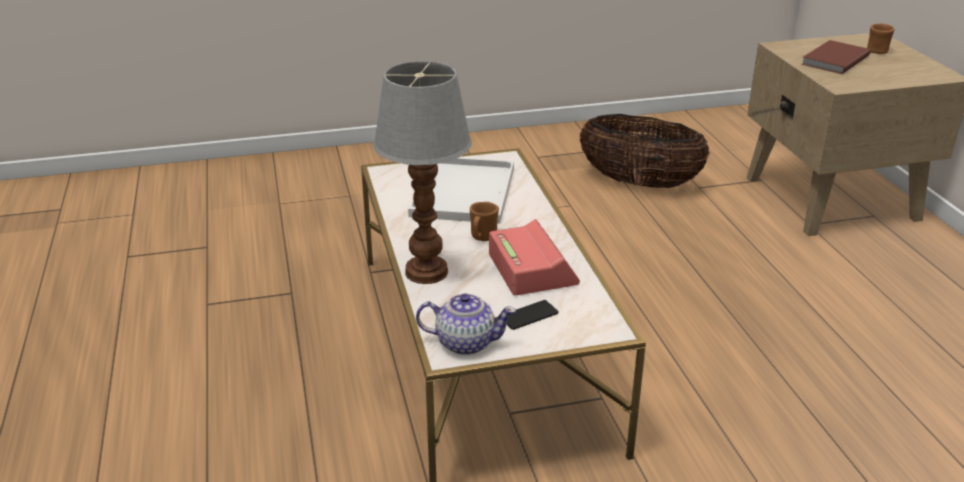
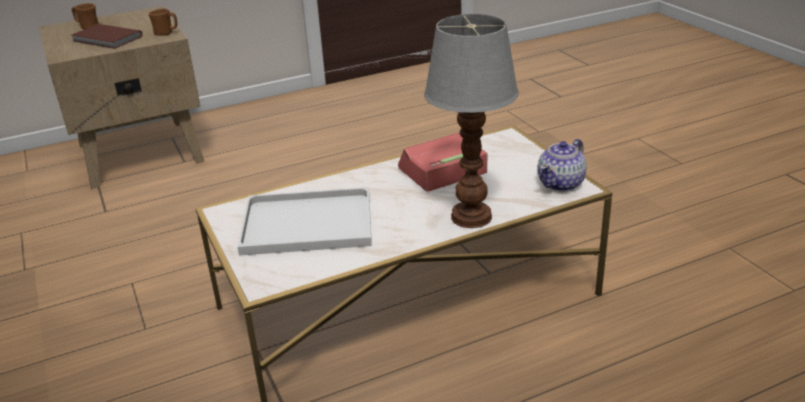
camera: 100 degrees left, 0 degrees up
(465, 342) = (561, 183): teapot -> teapot turned 135 degrees counterclockwise
(482, 238) = (398, 200): brown mug -> brown mug (166, 33)
(529, 315) = (509, 164): phone -> none
(639, 183) = (87, 244): basket -> none

